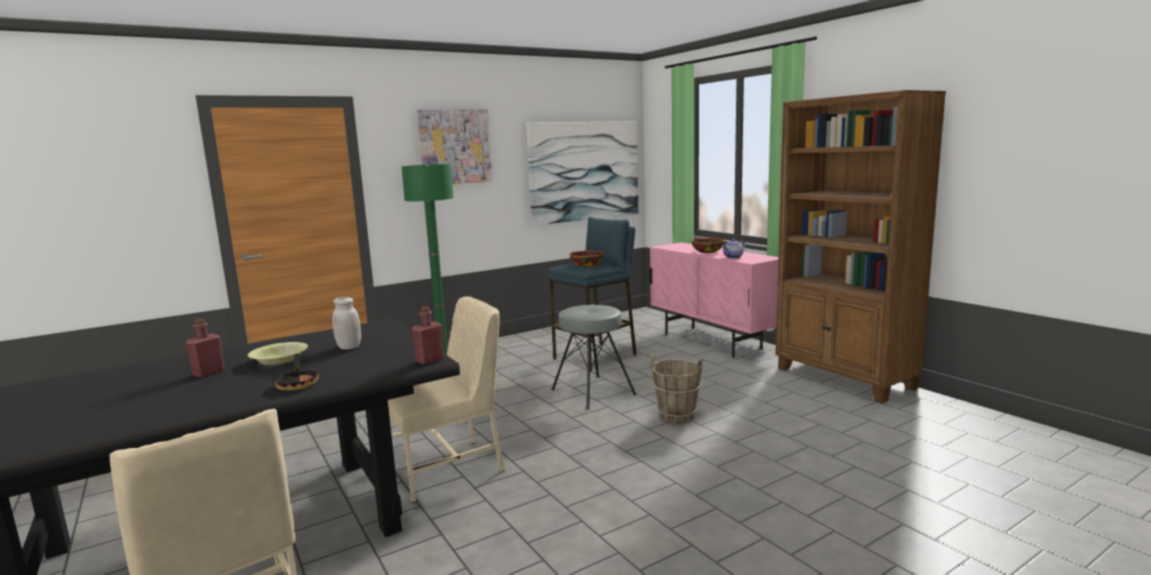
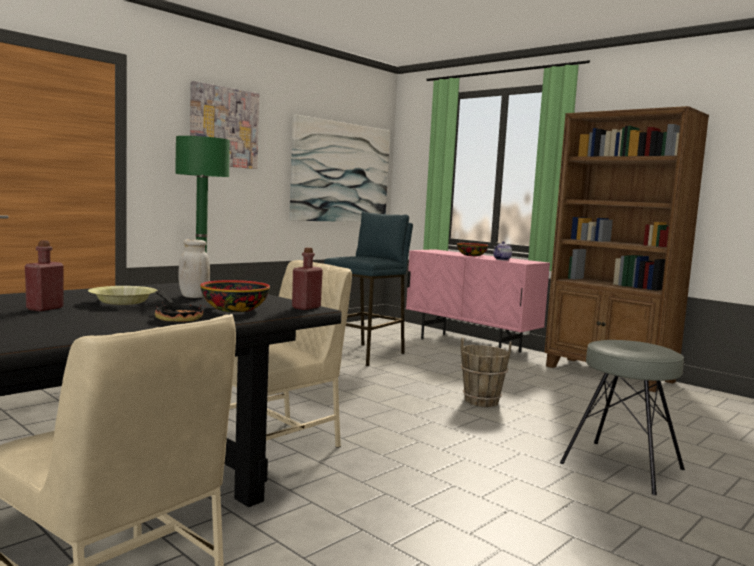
camera: 15 degrees left, 5 degrees down
(587, 265) = (367, 257): bowl -> bowl (235, 309)
(592, 392) = (383, 382): grey stool -> grey stool (622, 466)

